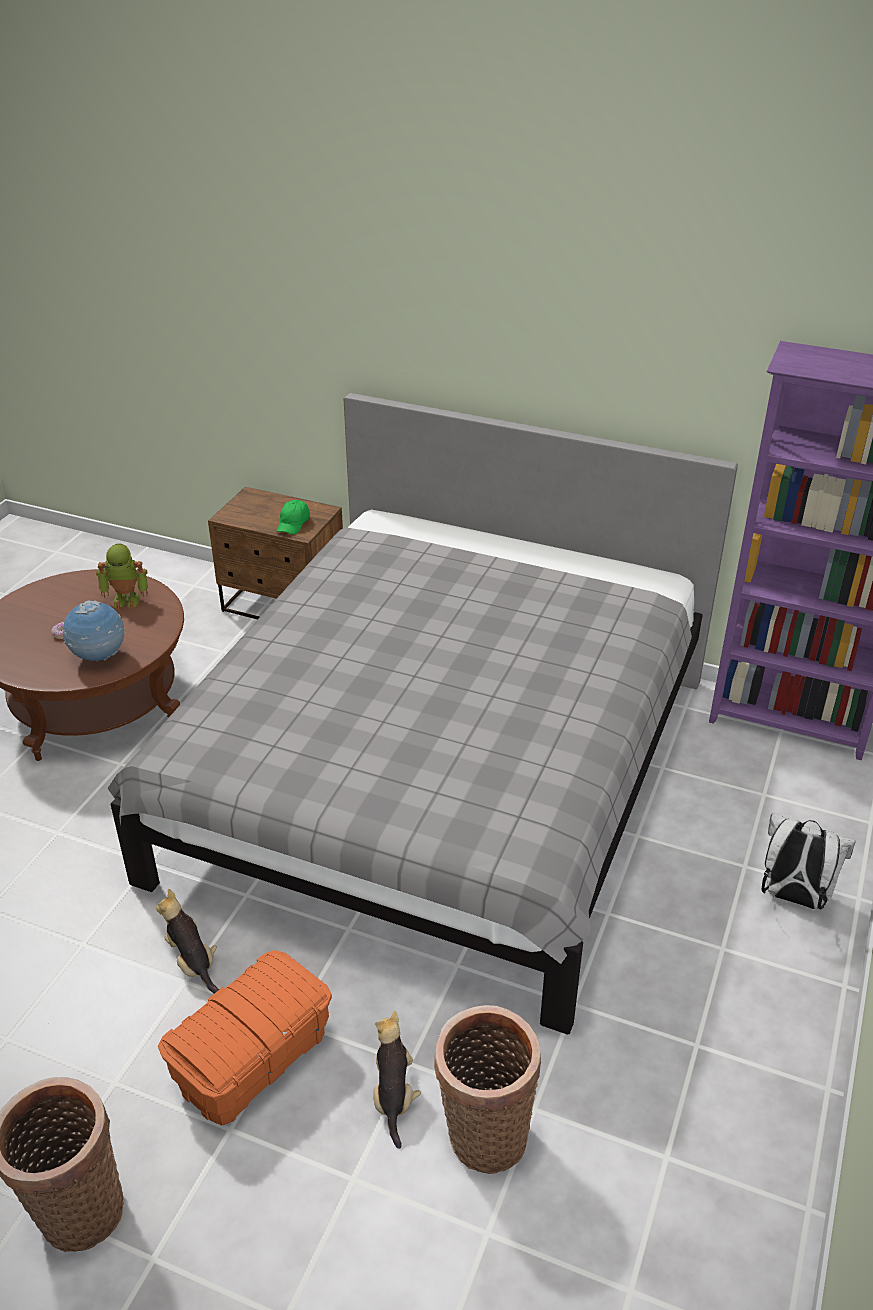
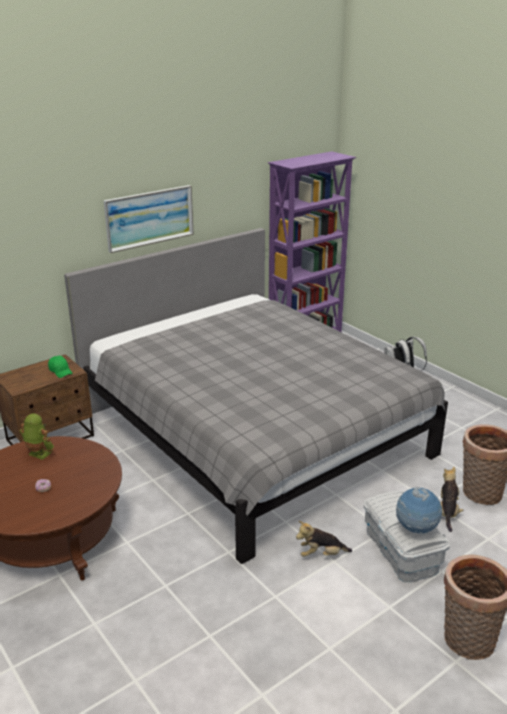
camera: 60 degrees left, 10 degrees down
(99, 657) = (89, 479): globe -> globe (416, 529)
(127, 599) = (38, 454): toy robot -> toy robot turned 90 degrees counterclockwise
(253, 1059) = (401, 550): orange storage box -> white storage box
(394, 1095) = (447, 512): plush toy -> plush toy turned 75 degrees clockwise
(504, 359) = (149, 217): none -> picture

